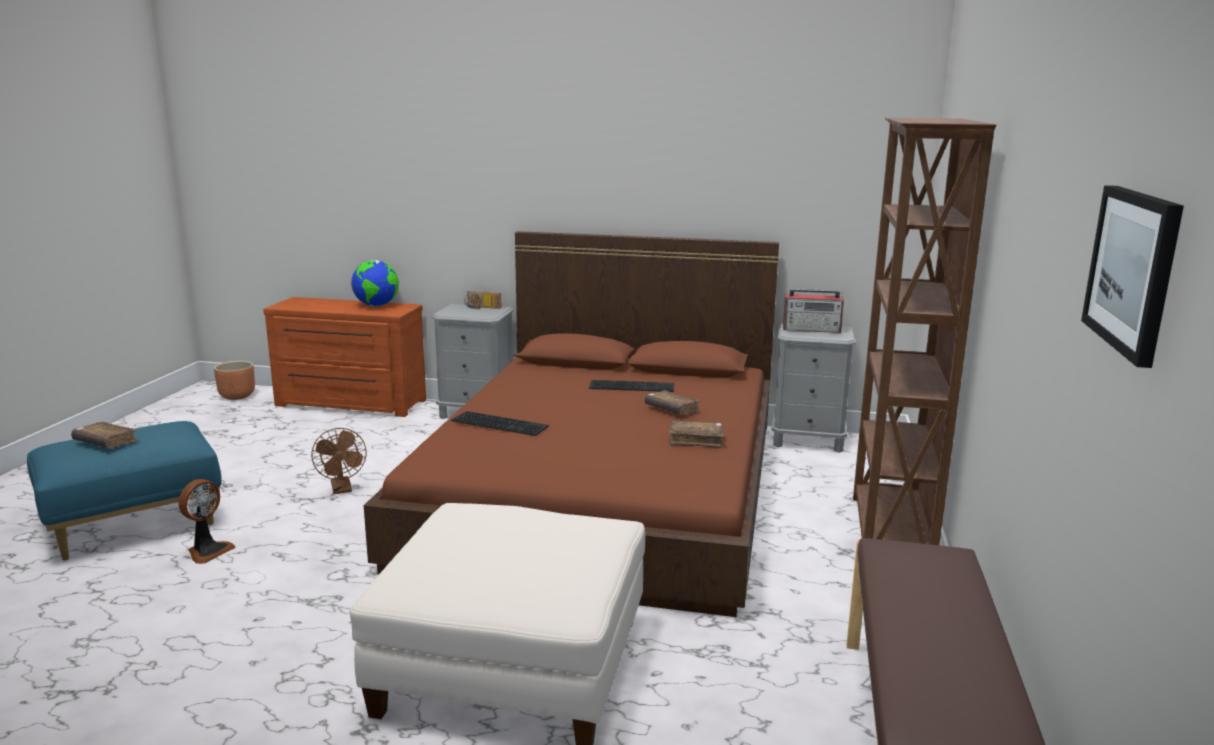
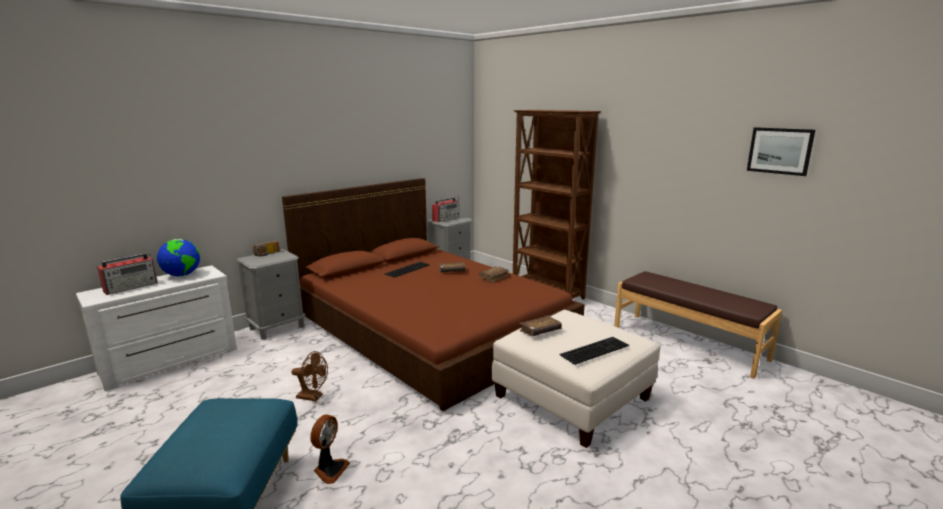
camera: 55 degrees left, 0 degrees up
(106, 443) = (207, 439): brown book -> brown book (540, 331)
(208, 551) = (329, 470): fan -> fan turned 45 degrees clockwise
(237, 396) = (41, 403): brown planter -> none
(324, 304) = (132, 287): none -> radio
(349, 404) = (171, 361): brown dresser -> white dresser
(501, 423) = (413, 304): keyboard -> keyboard (594, 349)

